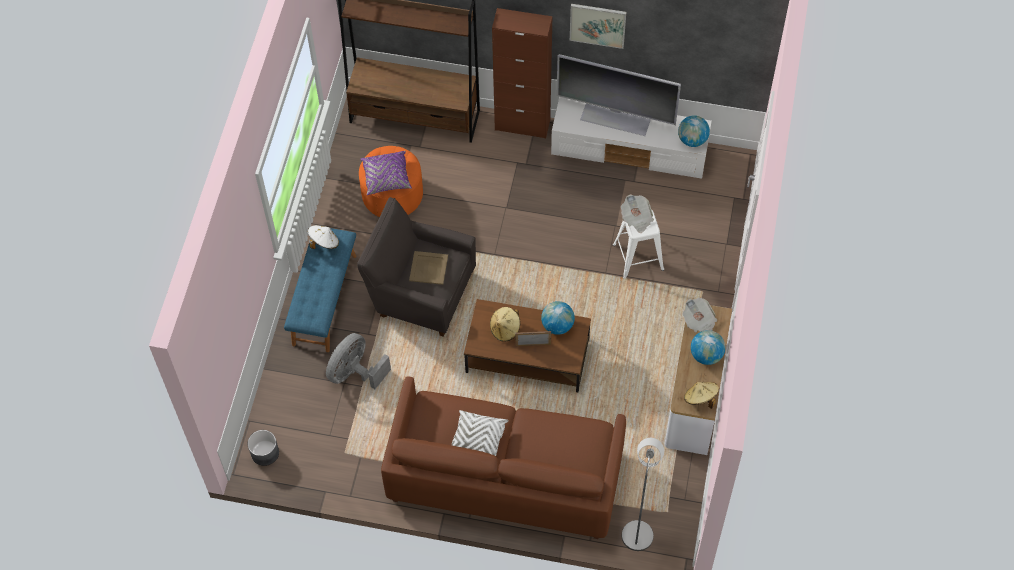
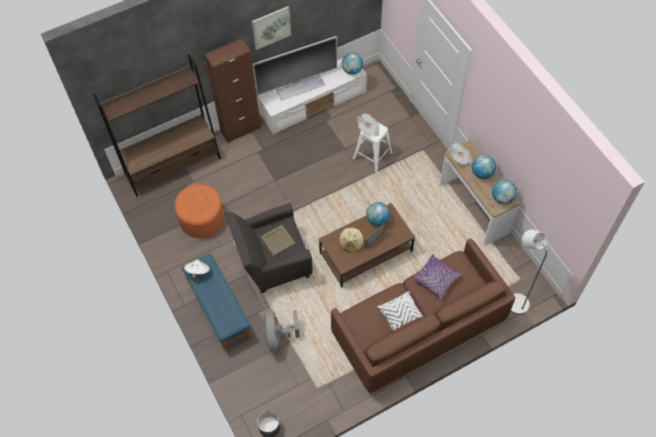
camera: 40 degrees left, 0 degrees up
(387, 178) = (200, 208): purple pillow -> purple pillow (436, 279)
(700, 398) = (502, 198): beige hat -> globe

